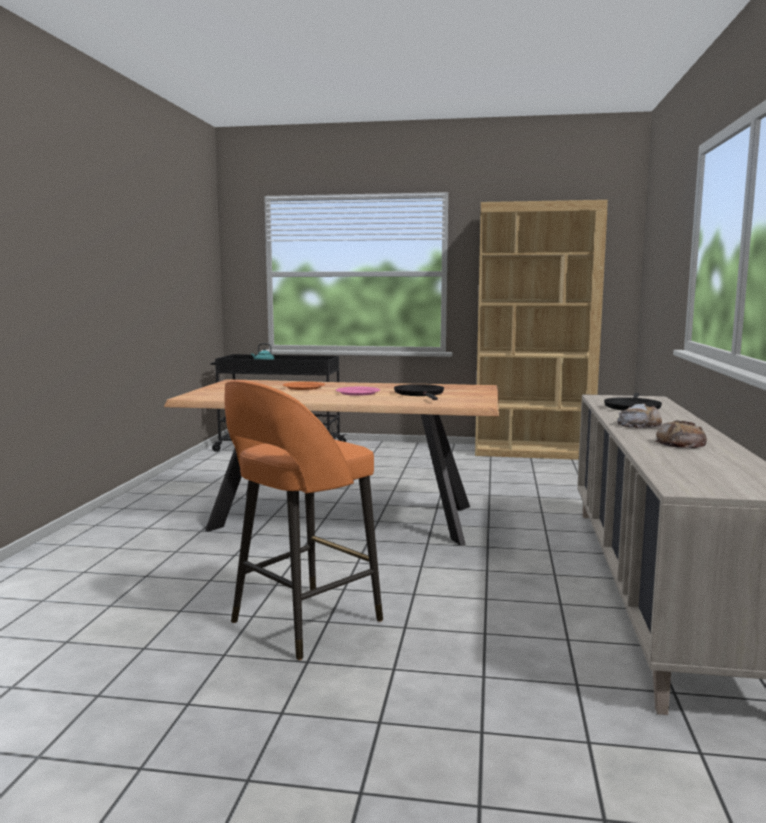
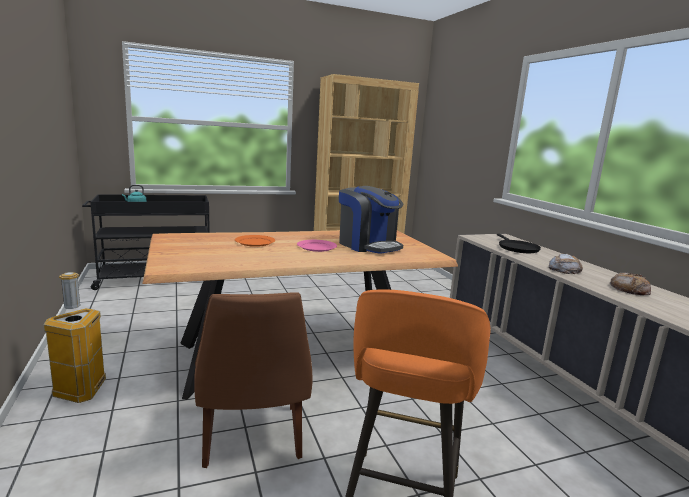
camera: 30 degrees left, 5 degrees up
(138, 514) = (82, 391): none -> trash can
(232, 562) = (252, 438): none -> brown chair
(420, 394) = (368, 245): black frying pan -> coffee machine

